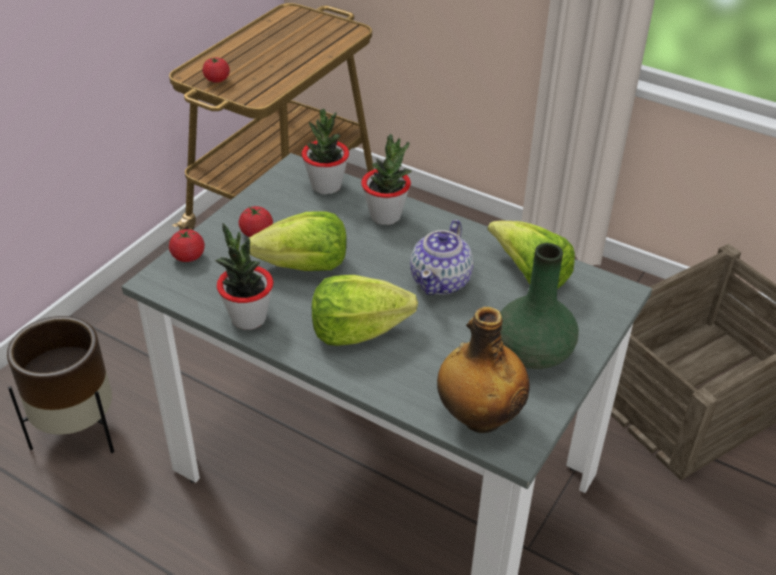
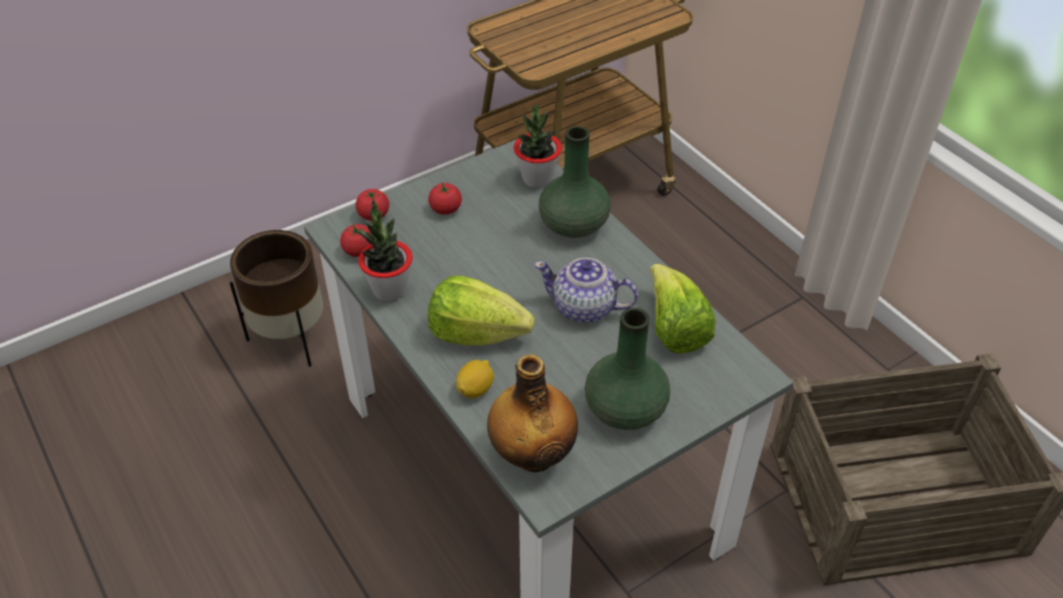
camera: 25 degrees right, 5 degrees up
(217, 80) = (508, 40): tomato -> tomato (359, 251)
(304, 266) = (468, 255): lettuce -> none
(385, 216) = (574, 225): potted plant -> green vase
(389, 379) = (475, 389): none -> lemon
(441, 281) = (584, 308): teapot -> teapot turned 60 degrees clockwise

